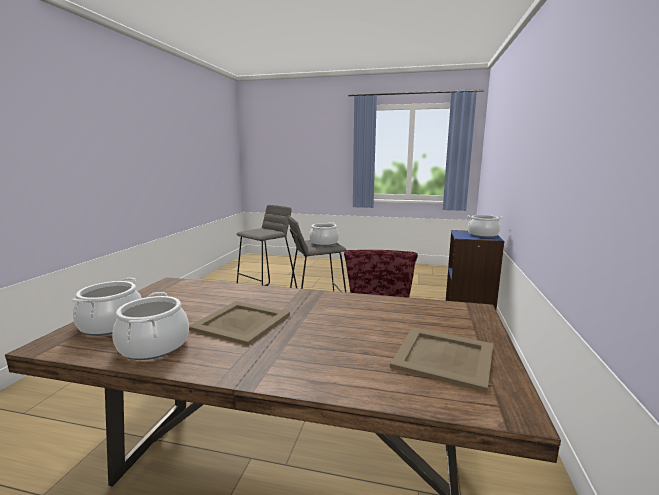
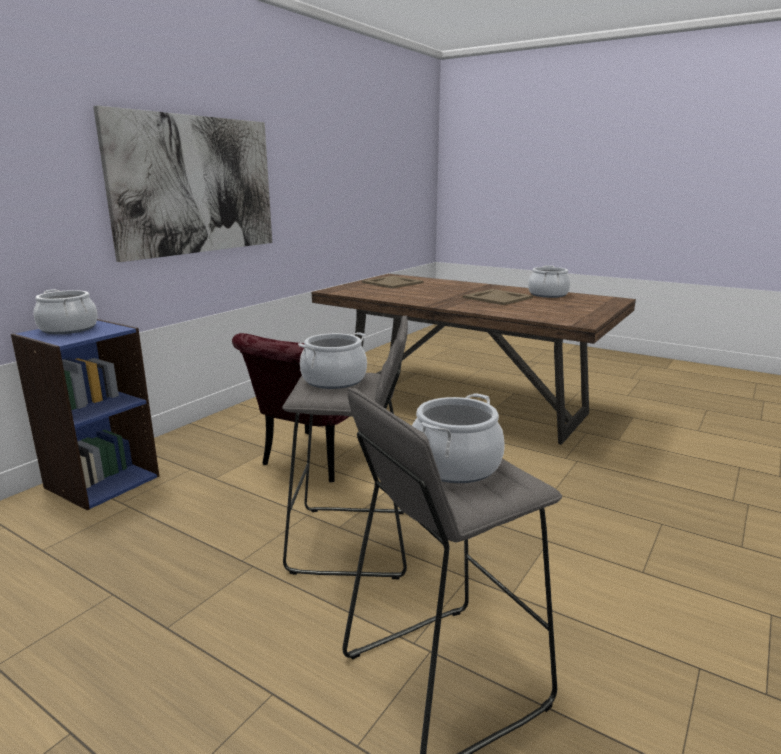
camera: 160 degrees left, 5 degrees up
(112, 325) = (590, 303): cooking pot -> cooking pot (454, 465)
(556, 163) = (195, 185): none -> picture

